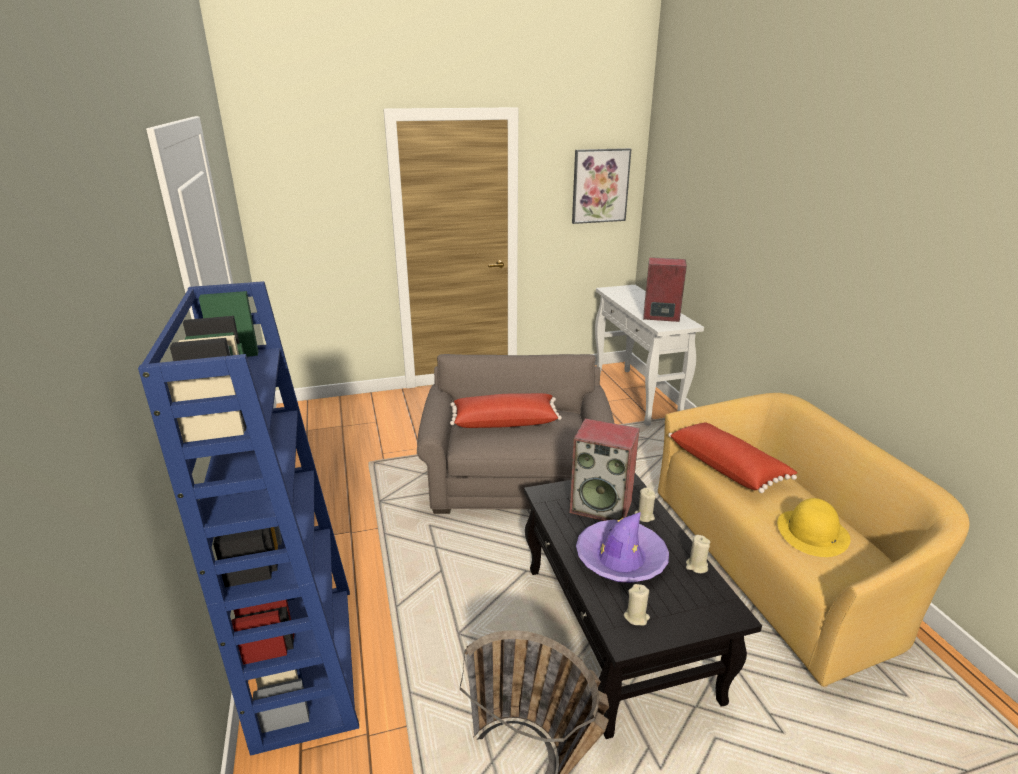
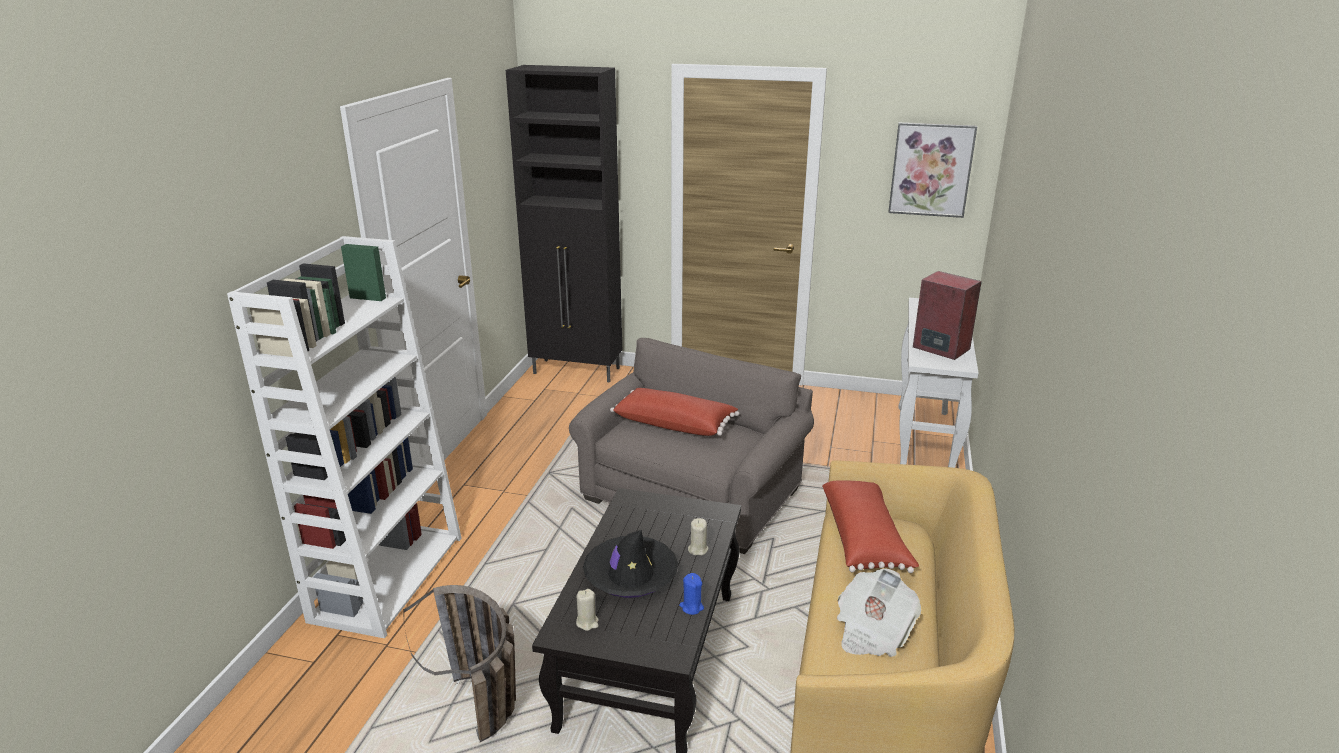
camera: 30 degrees right, 0 degrees up
(304, 661) = (388, 576): blue bookcase -> white bookcase
(324, 407) = (577, 371): none -> black cabinet
(602, 506) = (668, 527): speaker -> none
(620, 559) = (630, 575): purple hat -> black hat
(696, 566) = (691, 607): beige candle -> blue candle
(812, 533) = (872, 631): yellow hat -> newspaper

